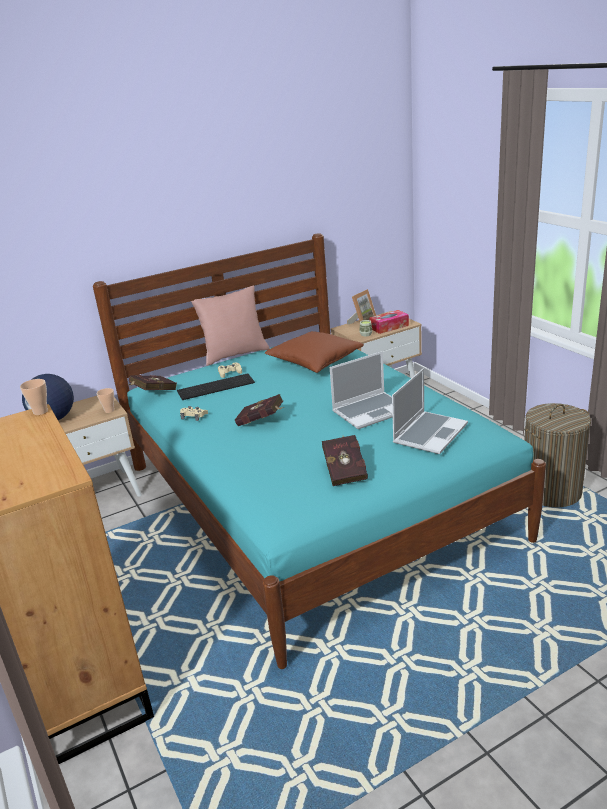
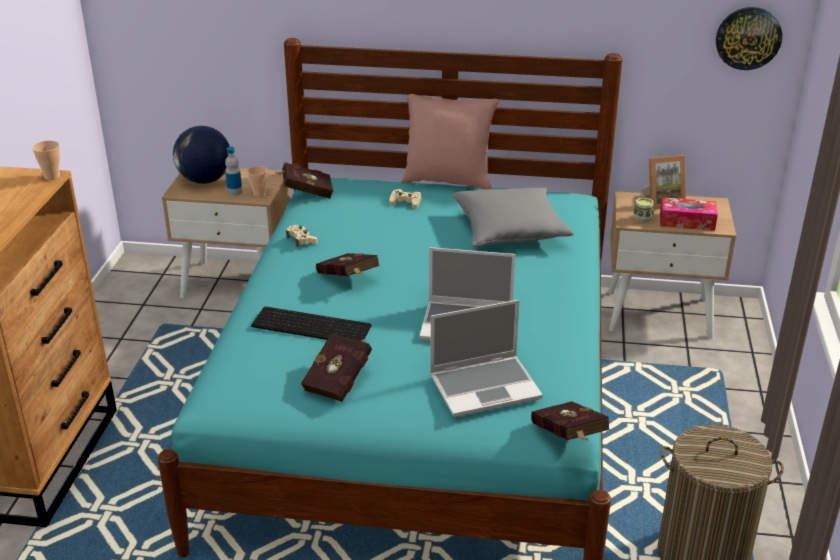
camera: 35 degrees right, 5 degrees up
(89, 416) = (234, 192): none -> bottle
(216, 386) = (369, 213): keyboard -> keyboard (313, 325)
(315, 361) = (510, 230): brown pillow -> grey pillow
(382, 205) = (748, 38): none -> wall clock
(507, 435) = (569, 438): none -> red book

